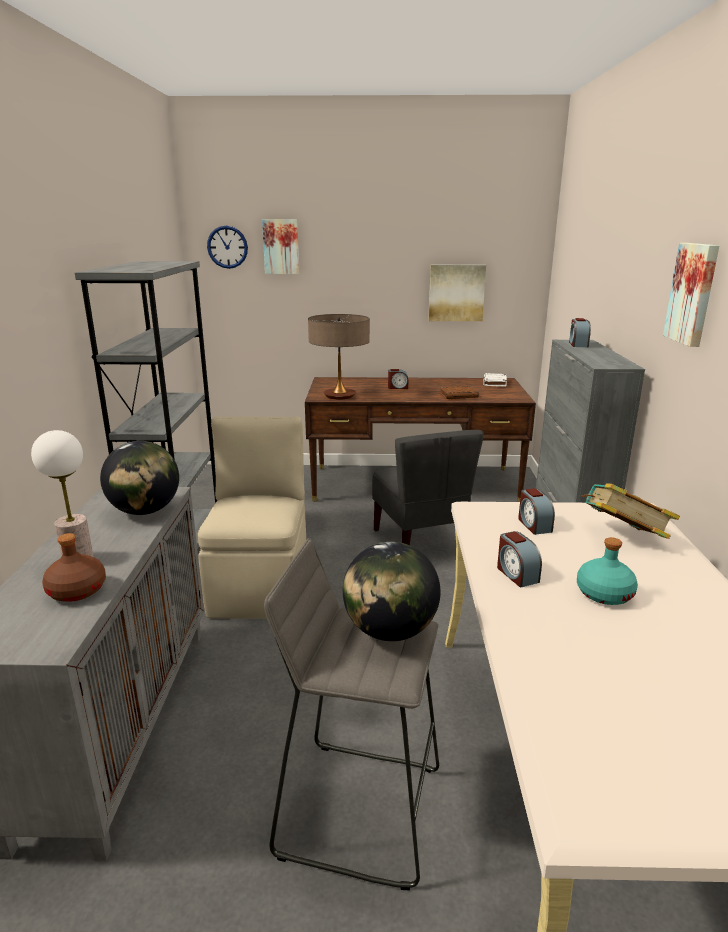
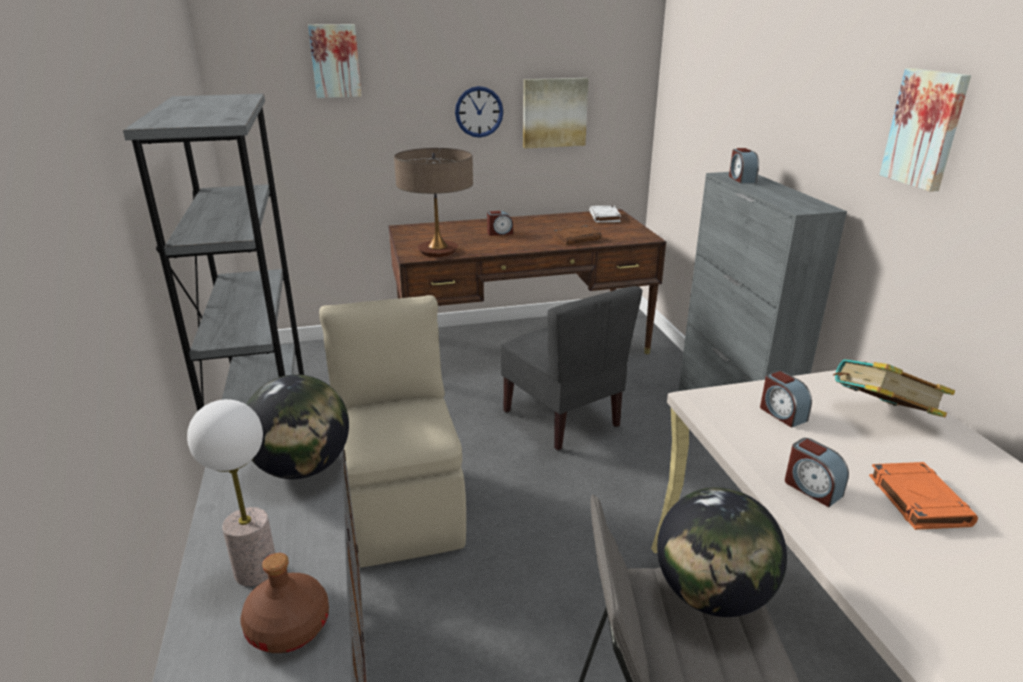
camera: 15 degrees left, 5 degrees up
(227, 247) = (261, 63): wall clock -> wall clock (479, 112)
(603, 594) = (917, 499): turquoise bottle -> orange book

